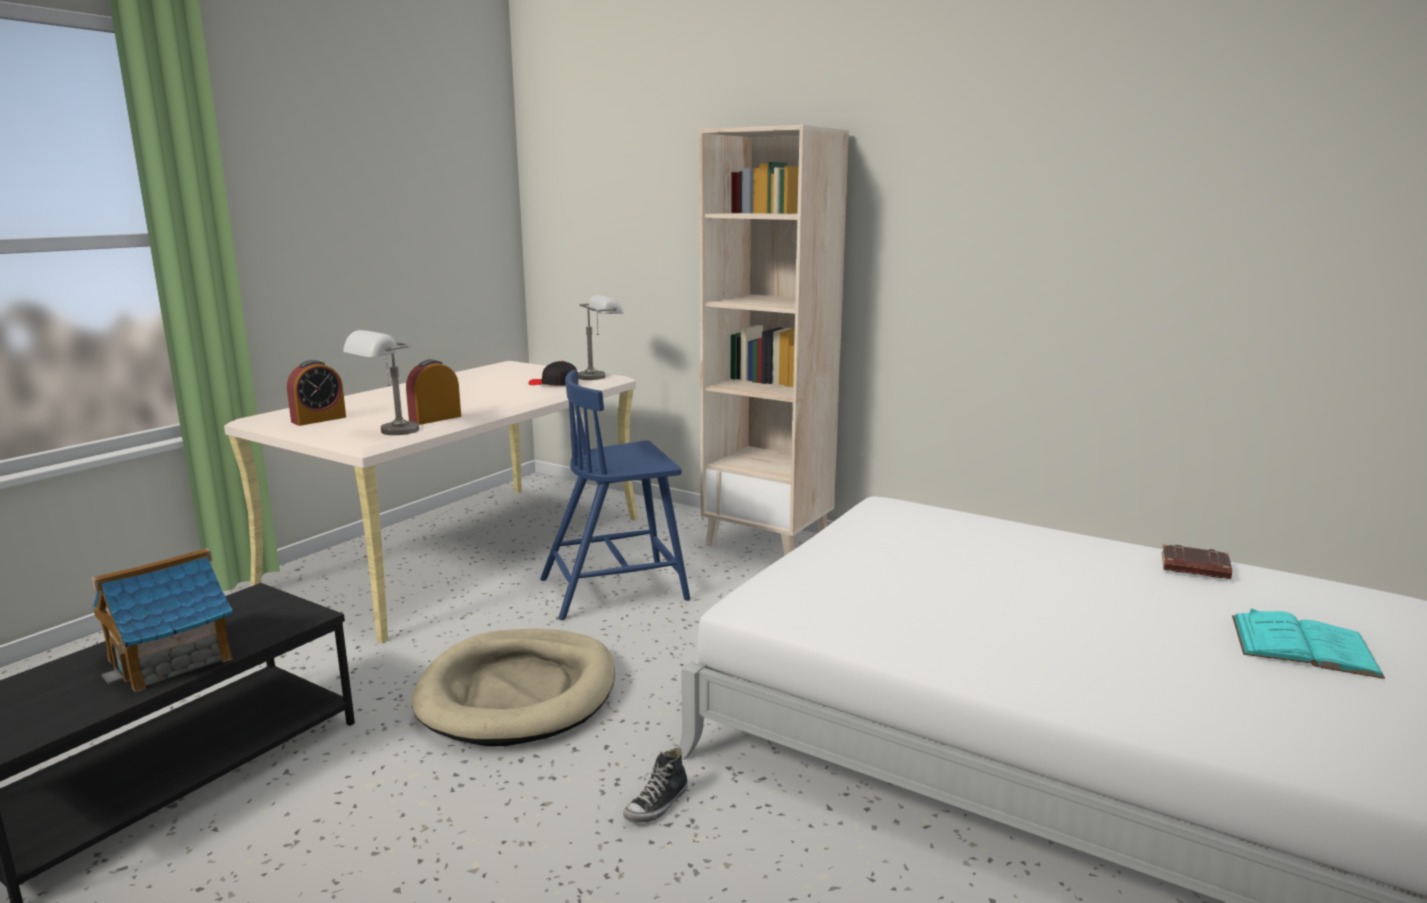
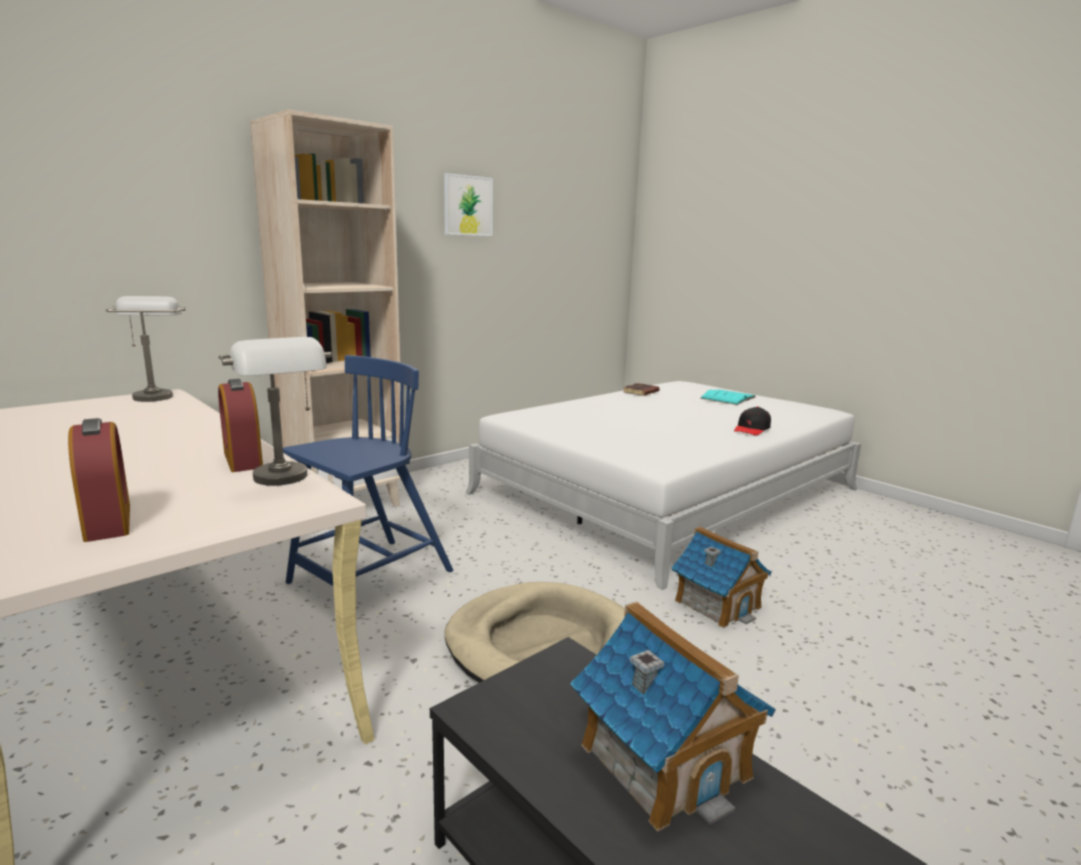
camera: 75 degrees left, 0 degrees up
(554, 384) = (155, 410): black cap -> black cap (752, 429)
(616, 588) = (369, 578): blue chair -> blue chair turned 135 degrees counterclockwise
(657, 805) = (717, 604): shoe -> toy house
(1021, 203) = (468, 205): none -> picture

